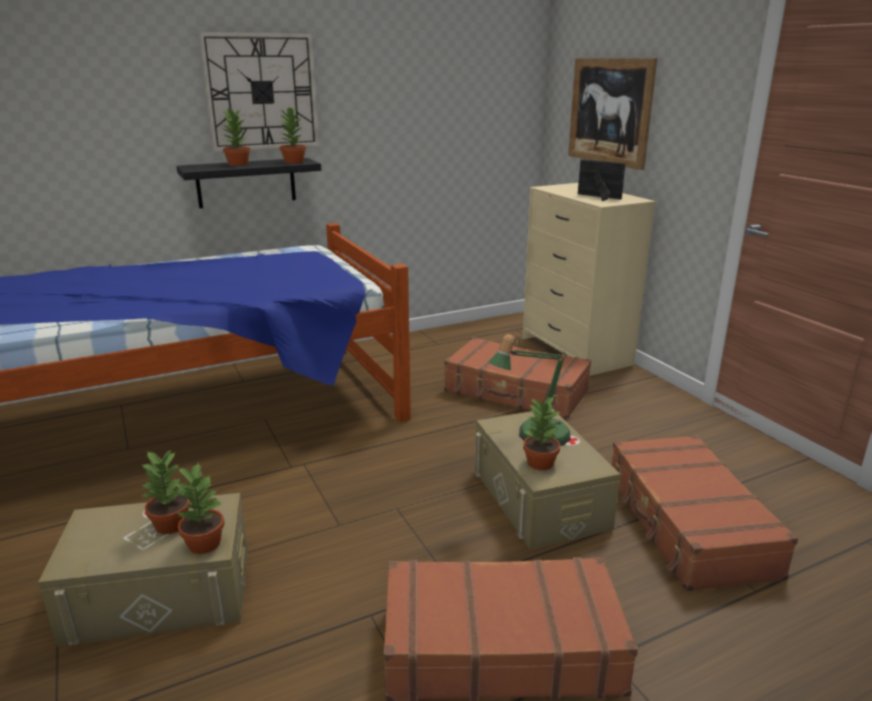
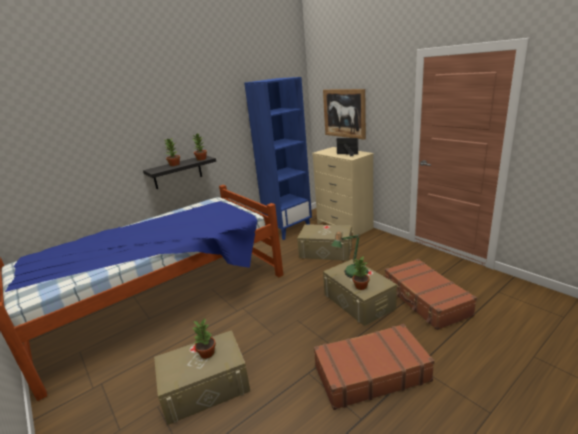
camera: 10 degrees left, 0 degrees up
(204, 543) = (228, 358): potted plant -> none
(262, 92) = (180, 127): wall clock -> none
(460, 339) = (288, 229): none -> blue bookcase
(516, 391) = (326, 251): brown suitcase -> beige storage box

